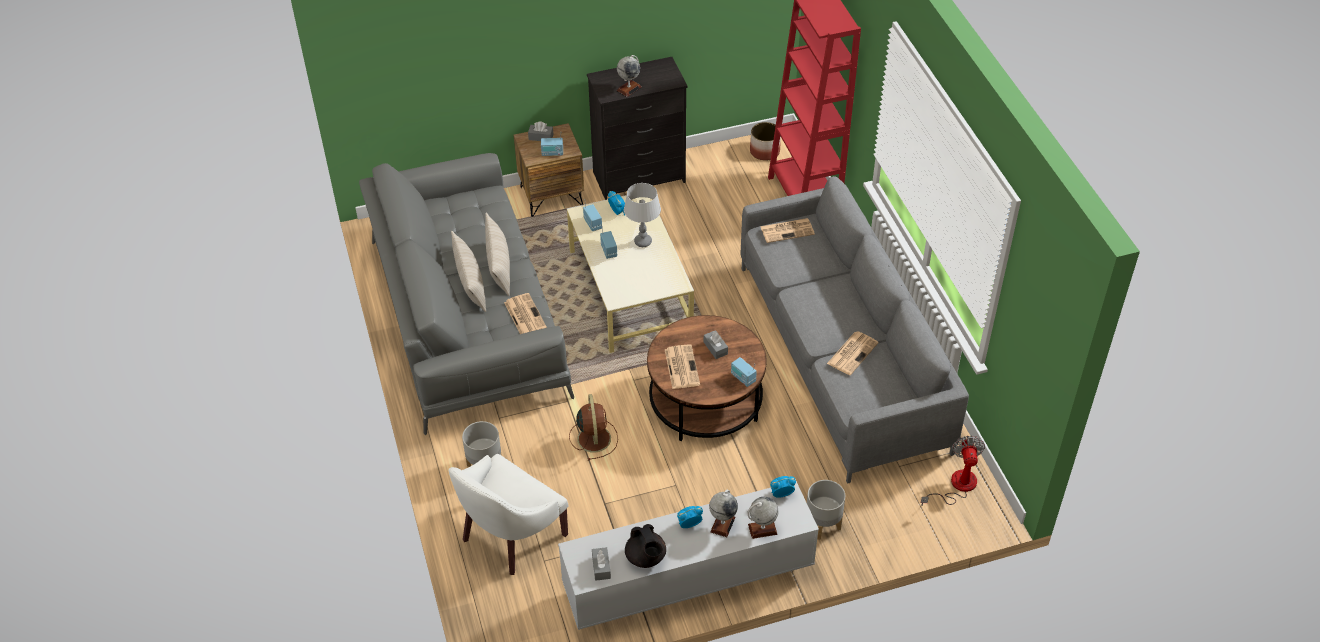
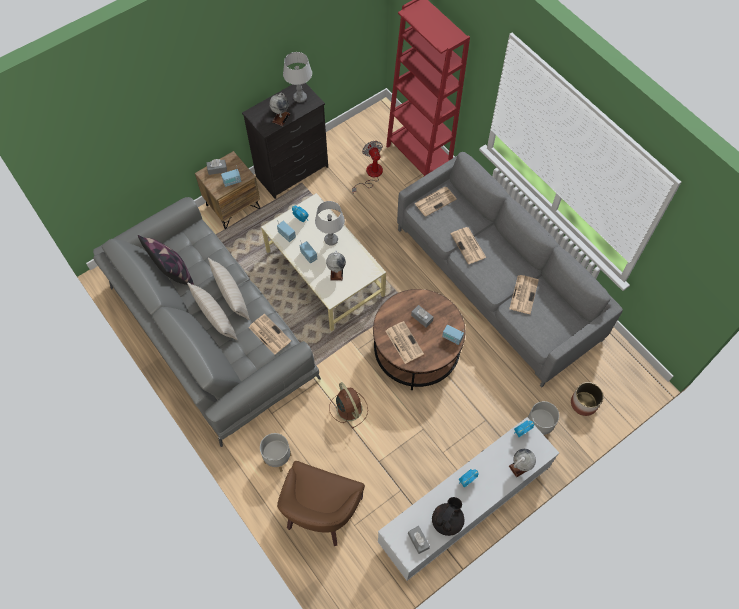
camera: 20 degrees left, 15 degrees up
(444, 228) = (173, 272): none -> pillow
(510, 535) = (320, 512): white armchair -> brown armchair
(646, 558) = (447, 521): black teapot -> black teapot turned 105 degrees counterclockwise
(661, 74) = (300, 98): none -> grey table lamp
(722, 524) = (490, 472): globe -> globe (336, 272)
(764, 151) = (375, 124): planter -> planter (584, 403)
(807, 286) = (468, 246): none -> newspaper
(956, 486) = (614, 365): fan -> fan (370, 175)

